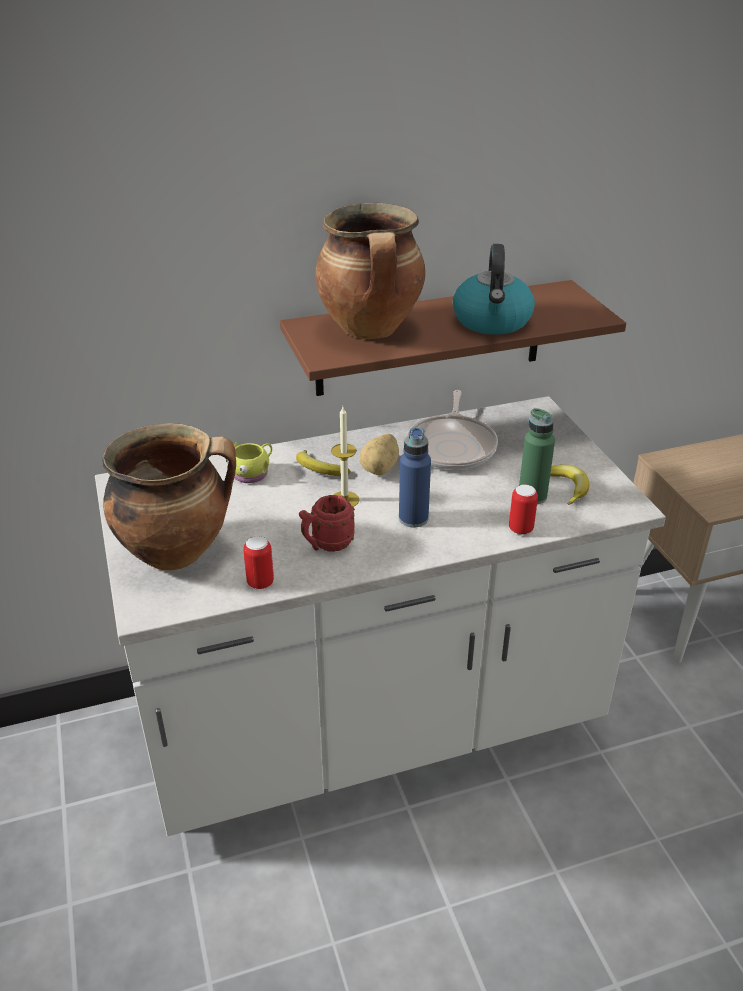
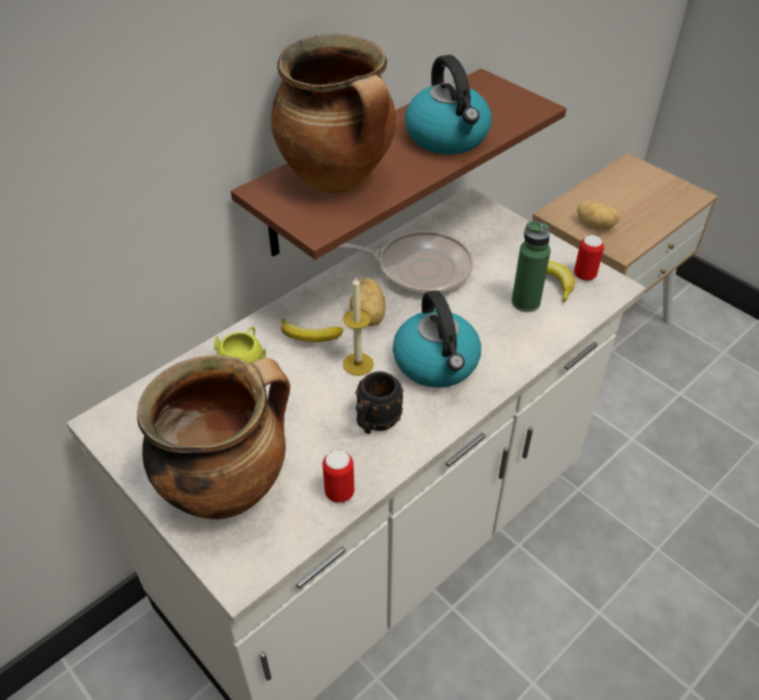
camera: 25 degrees left, 10 degrees up
(326, 544) = (375, 423): red mug -> black mug
(413, 518) = (437, 363): blue bottle -> kettle
(452, 446) = (419, 269): frying pan -> frying pan turned 60 degrees counterclockwise
(520, 529) = (539, 342): can -> can (584, 275)
(699, 480) = (595, 225): none -> potato

